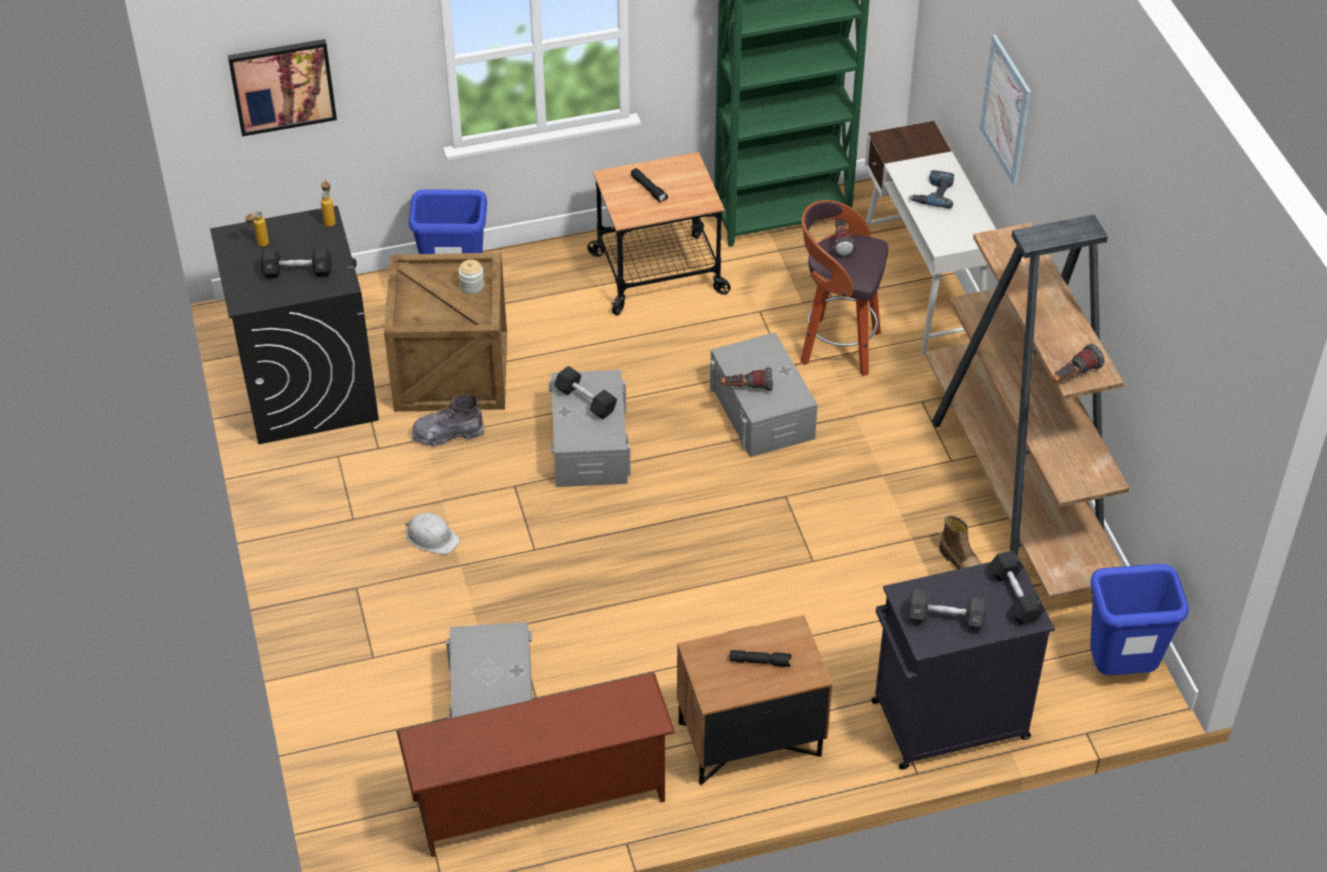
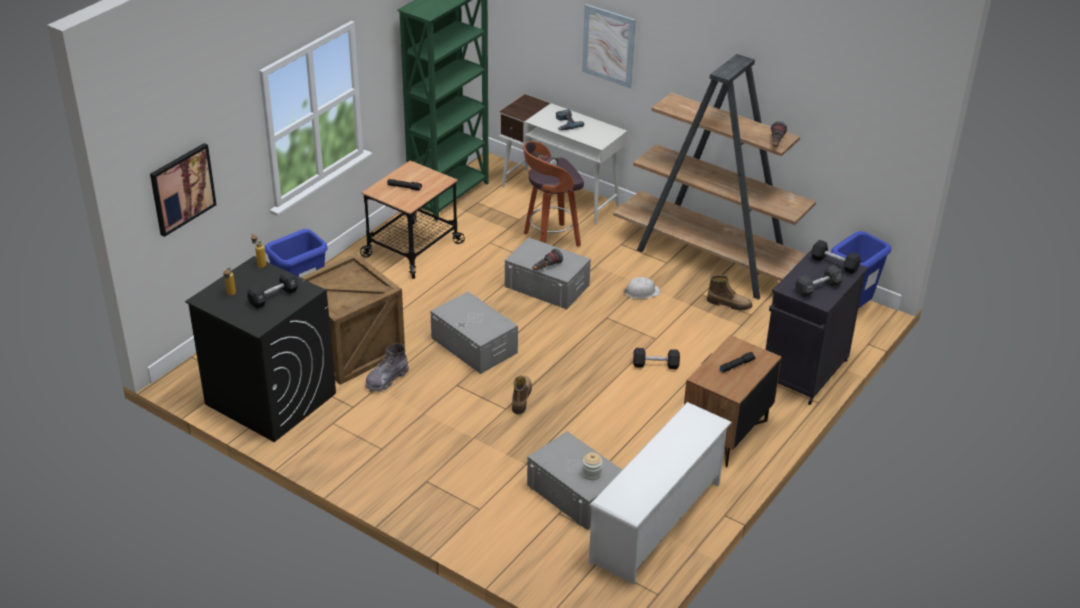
camera: 40 degrees left, 10 degrees down
(432, 537) = (440, 433): white hard hat -> white hard hat (641, 292)
(472, 286) = (356, 277): jar -> jar (591, 474)
(540, 802) = (657, 523): brown shoe rack -> white shoe rack
(565, 546) = (520, 398): none -> boot
(585, 401) = (467, 314): black dumbbell -> black dumbbell (655, 365)

